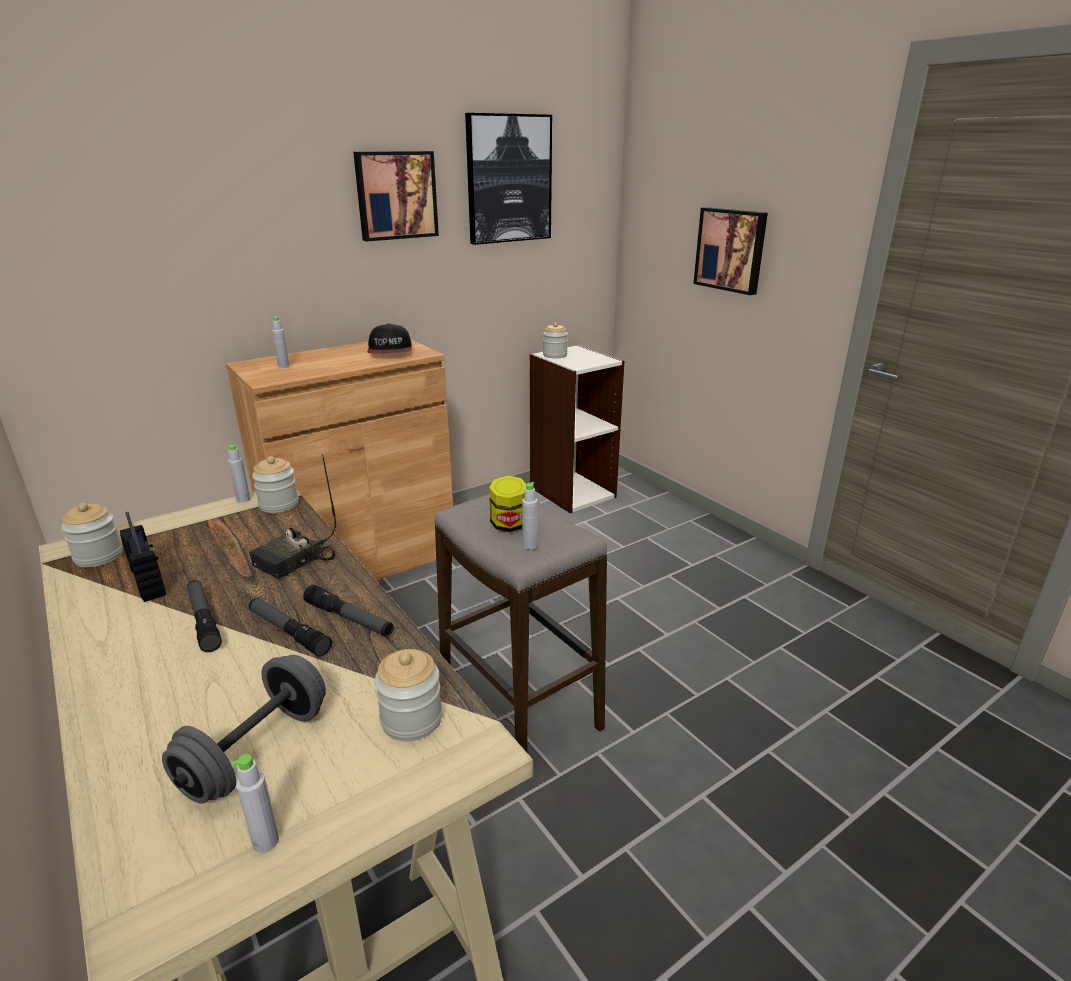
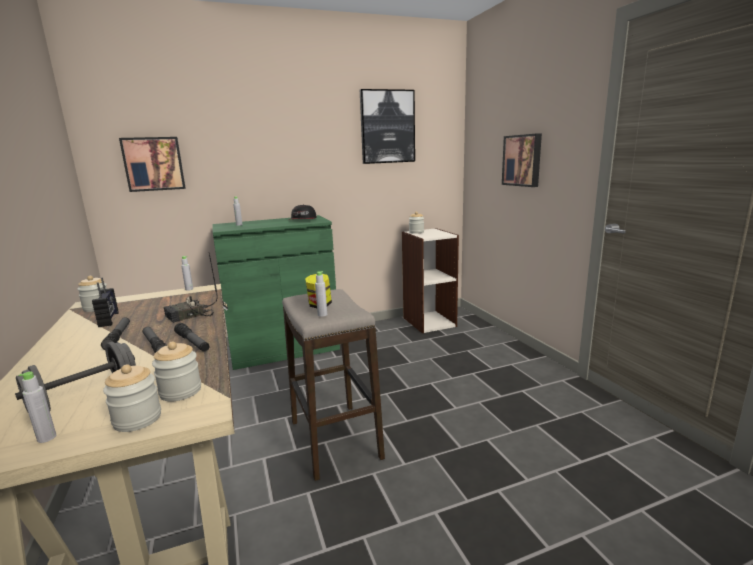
camera: 15 degrees right, 10 degrees down
(279, 504) = (205, 292): jar -> jar (137, 419)
(363, 560) = (284, 349): brown cabinet -> green cabinet
(396, 195) = (316, 135): picture -> picture (154, 164)

